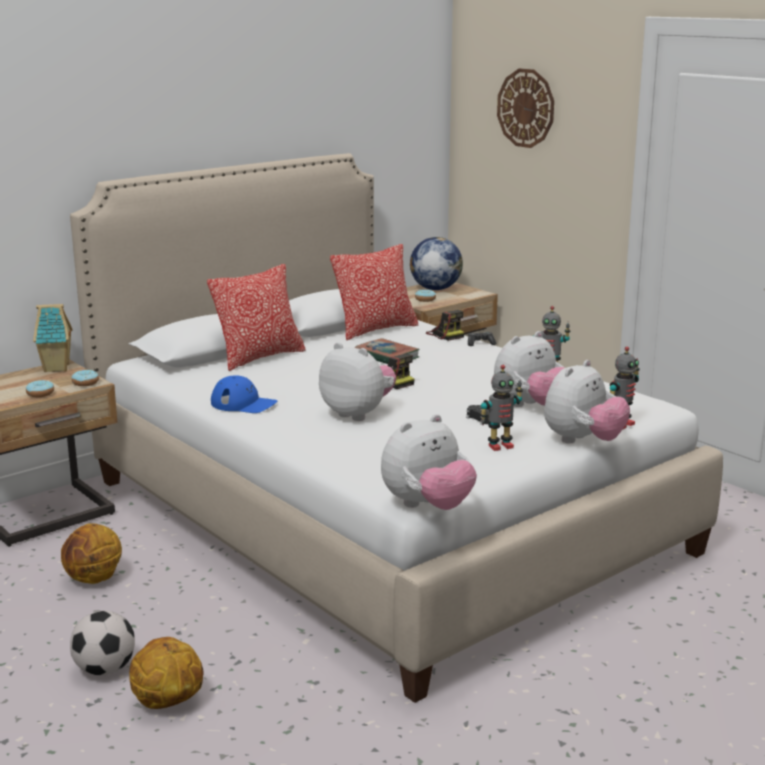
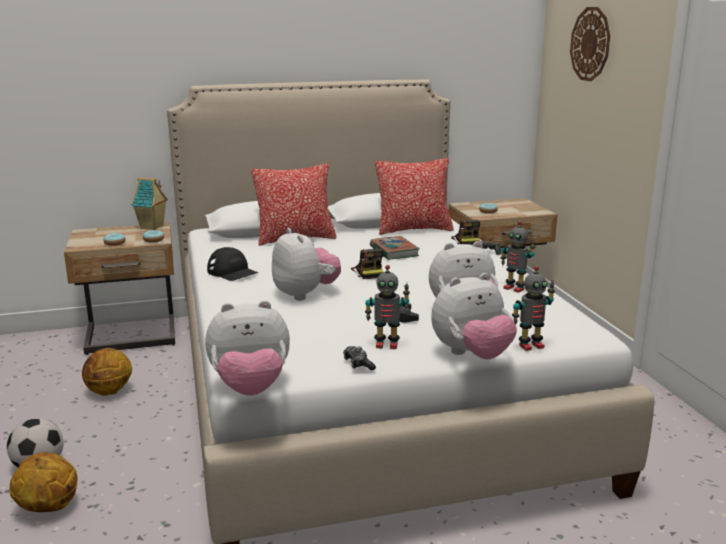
camera: 25 degrees right, 0 degrees up
(244, 404) = (232, 272): blue cap -> black cap
(435, 289) = (507, 204): globe -> none
(498, 467) = (358, 364): none -> game controller

